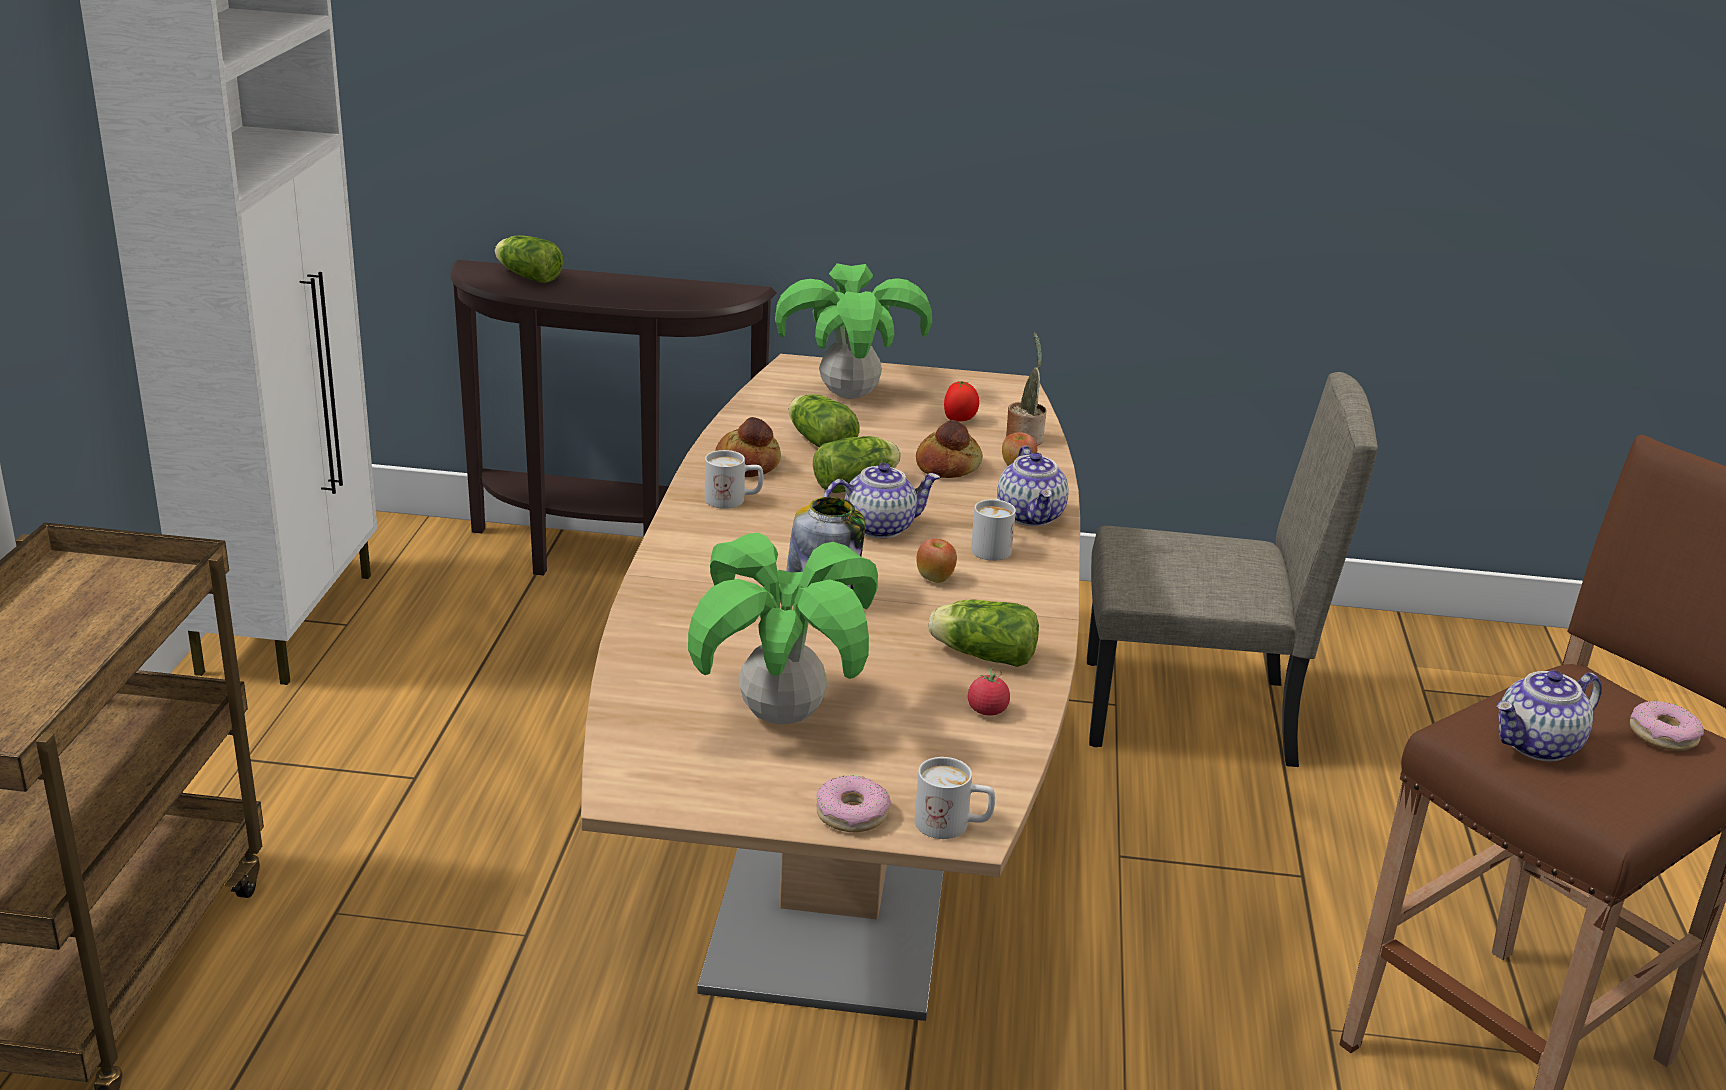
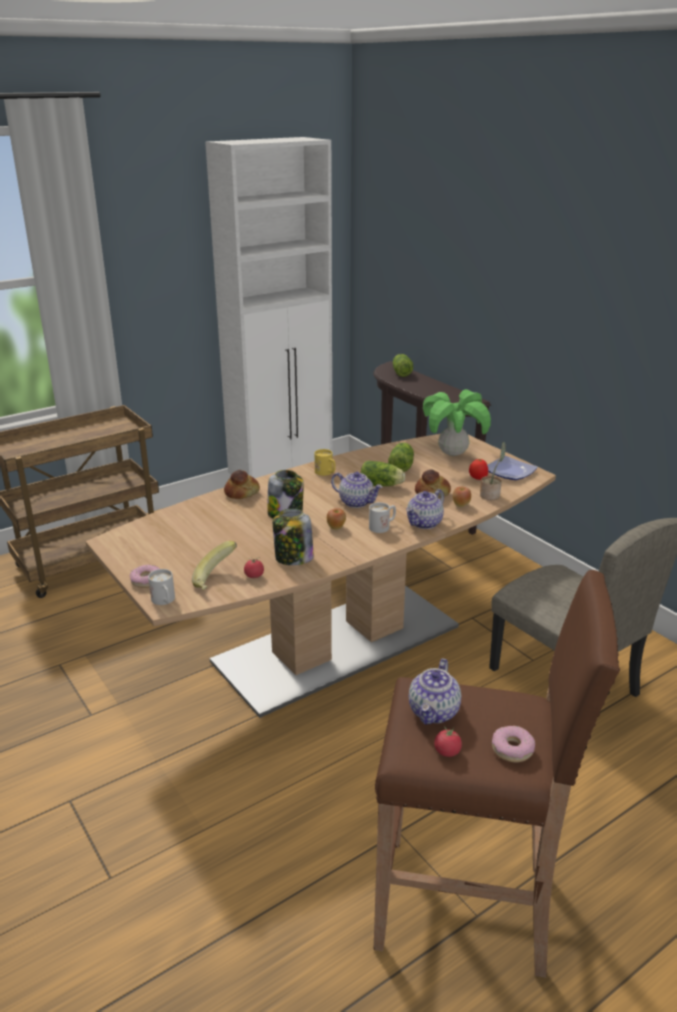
camera: 50 degrees right, 0 degrees up
(733, 500) = (326, 473): white mug -> yellow mug
(748, 464) = (358, 463): bread -> bread (242, 493)
(780, 715) = (191, 543): potted plant -> none
(952, 749) = (216, 580): none -> banana
(978, 393) = (511, 471): none -> plate
(980, 655) = (293, 558): lettuce -> jar
(1538, 745) = (434, 712): teapot -> teapot turned 90 degrees counterclockwise
(1632, 779) = (447, 751): none -> tomato

